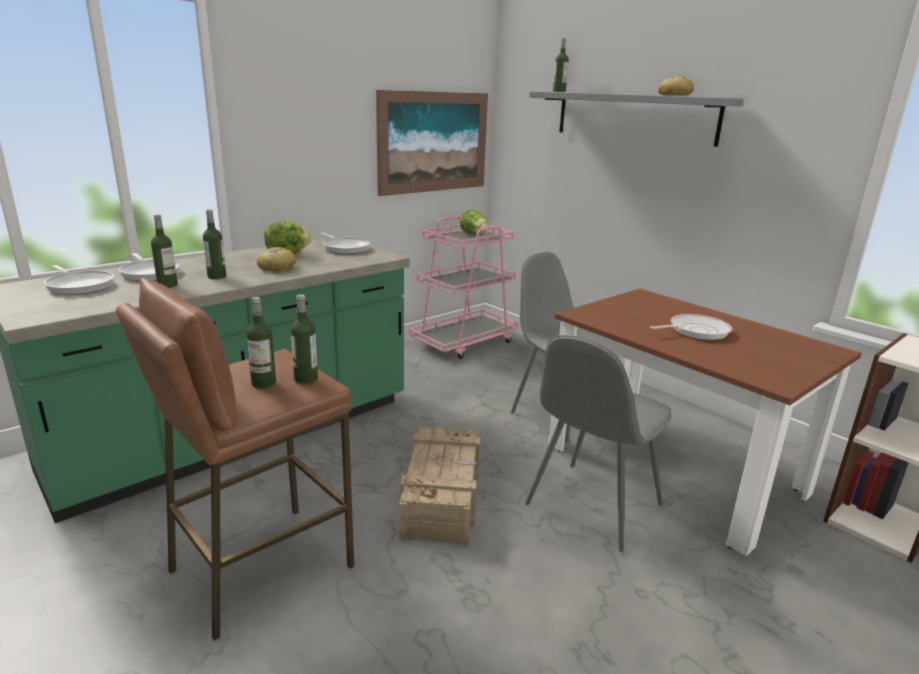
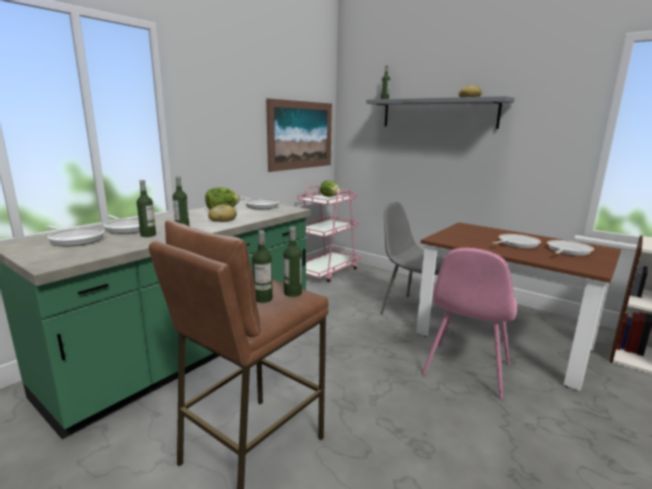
camera: 10 degrees left, 5 degrees down
(442, 496) = (362, 377): crate -> none
(591, 506) = (466, 371): grey chair -> pink chair
(766, 349) = (567, 251): none -> frying pan

